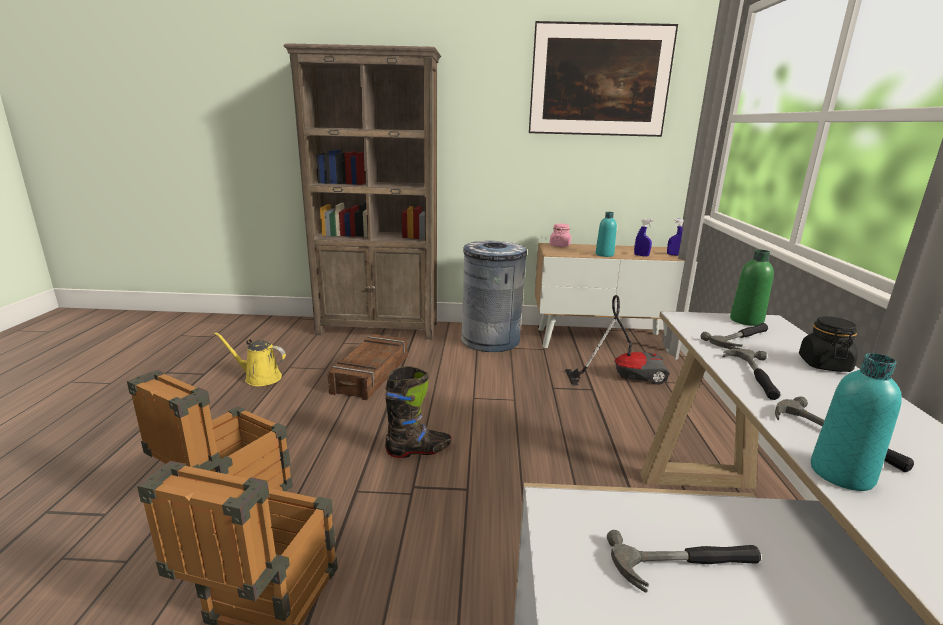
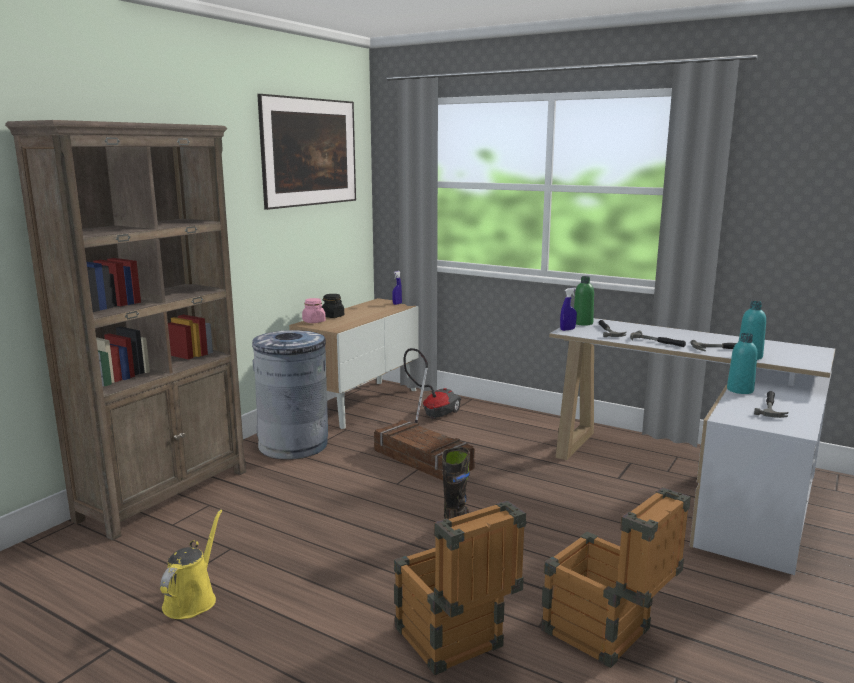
camera: 60 degrees left, 5 degrees down
(259, 378) = (192, 599): yellow watering can -> yellow watering can turned 150 degrees clockwise
(370, 374) = (282, 523): crate -> crate (422, 460)
(604, 254) = (365, 318): turquoise bottle -> turquoise bottle (740, 390)
(641, 255) = (385, 310): blue spray bottle -> blue spray bottle (567, 329)
(823, 364) = (650, 329): black jar -> black jar (332, 316)

